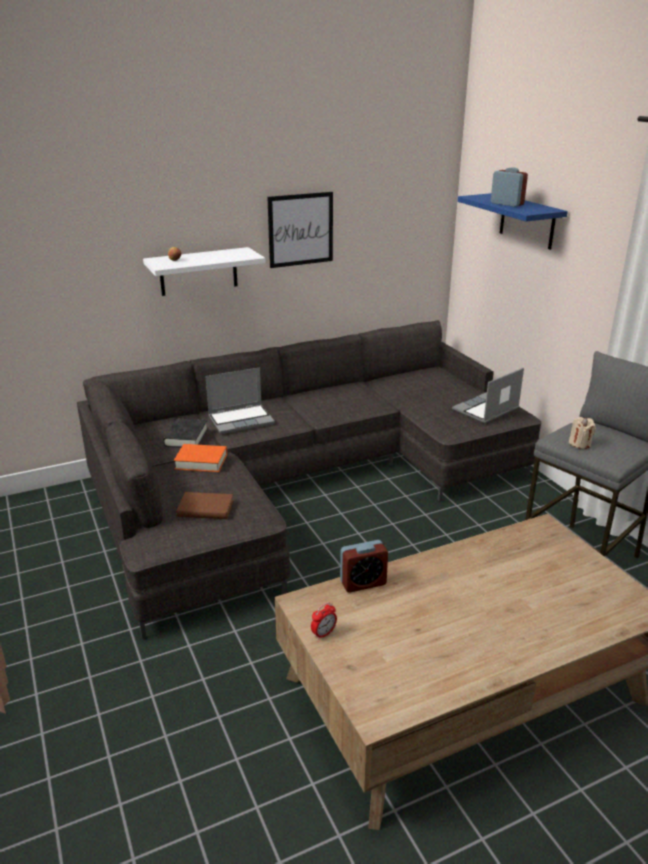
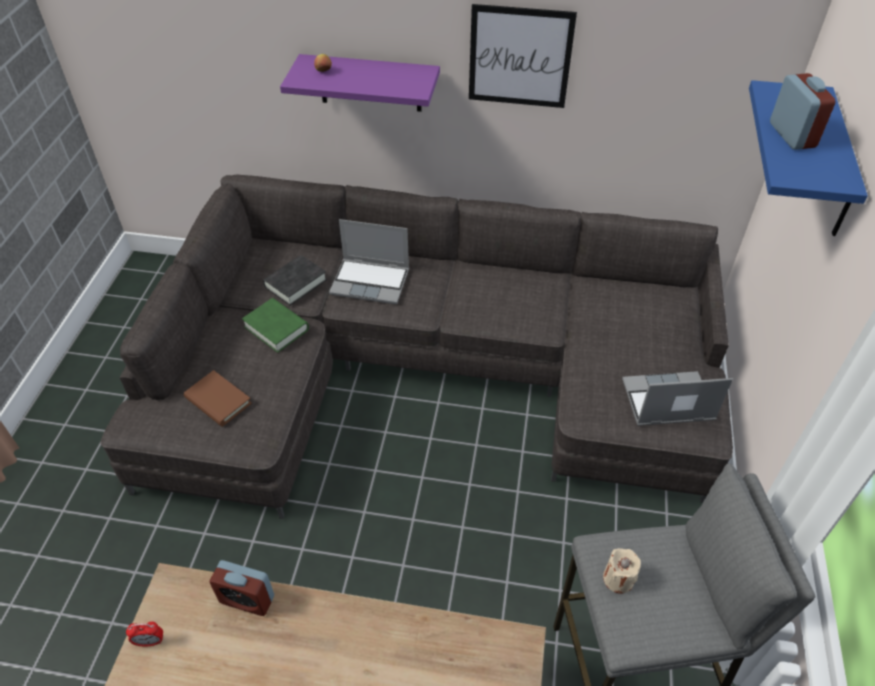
camera: 35 degrees right, 20 degrees up
(198, 271) = (370, 83): white shelf -> purple shelf
(201, 462) = (276, 328): orange book -> green book

